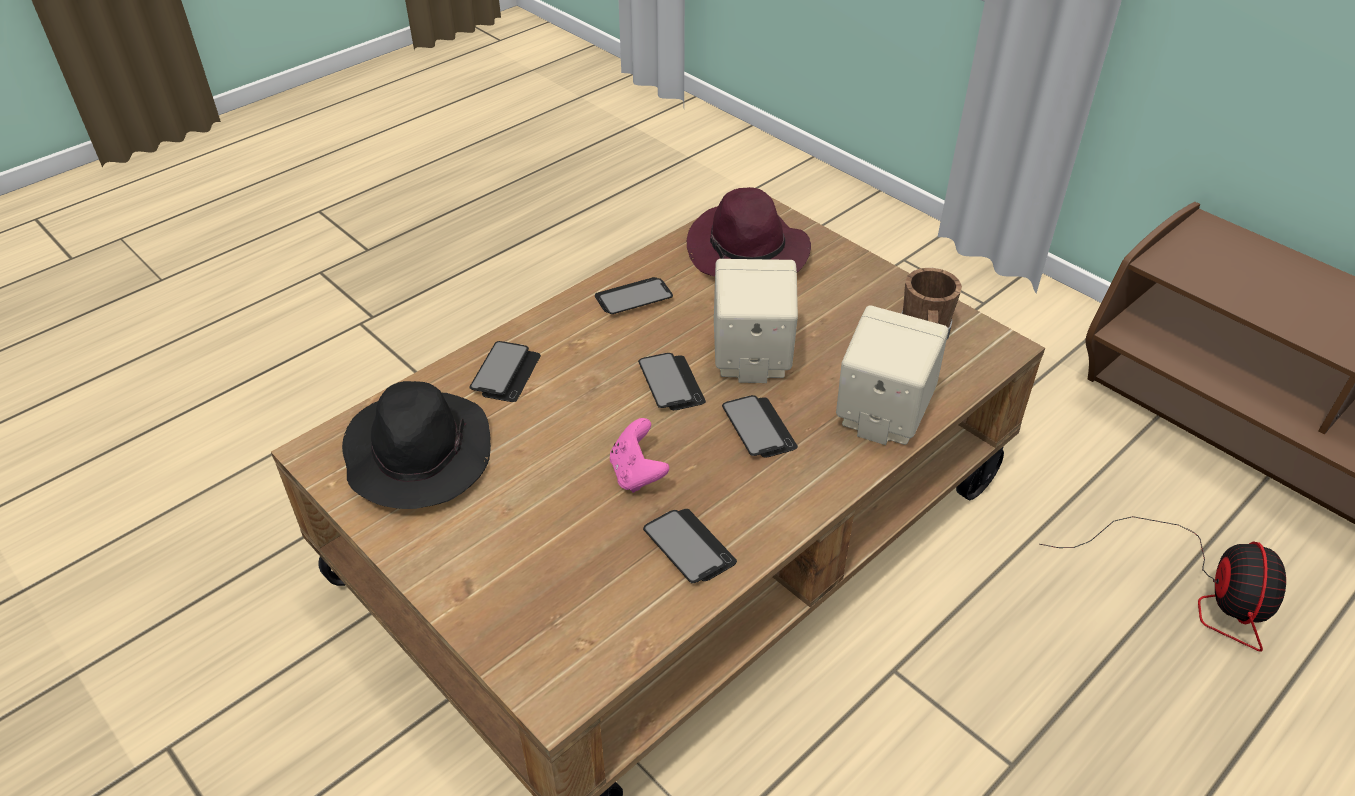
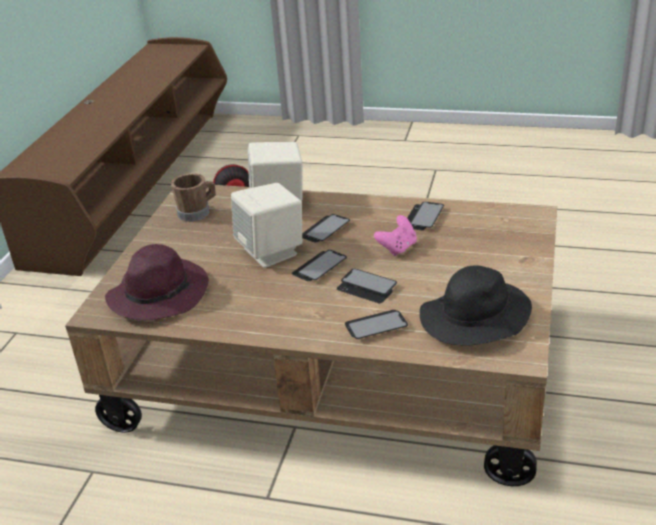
camera: 120 degrees left, 10 degrees down
(633, 298) = (252, 315): phone -> phone (366, 287)

